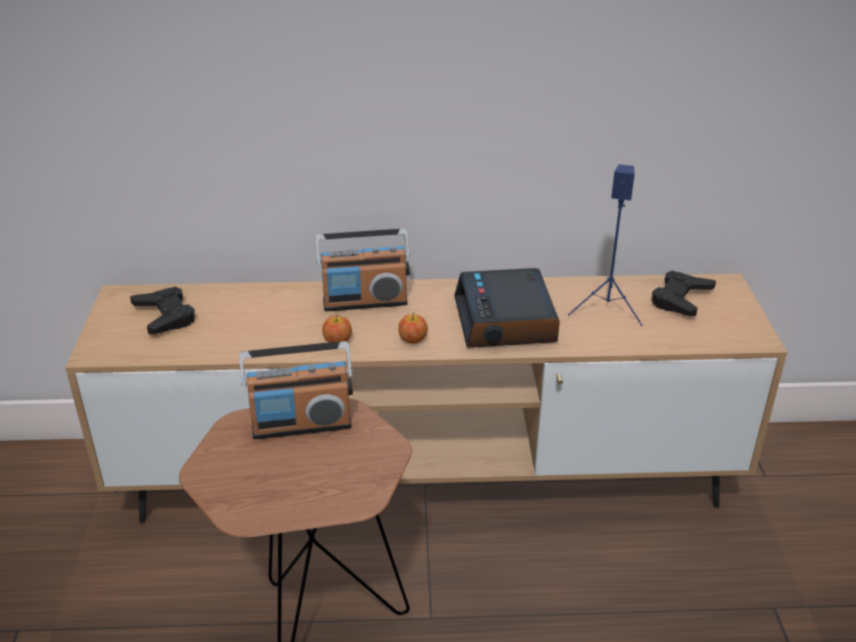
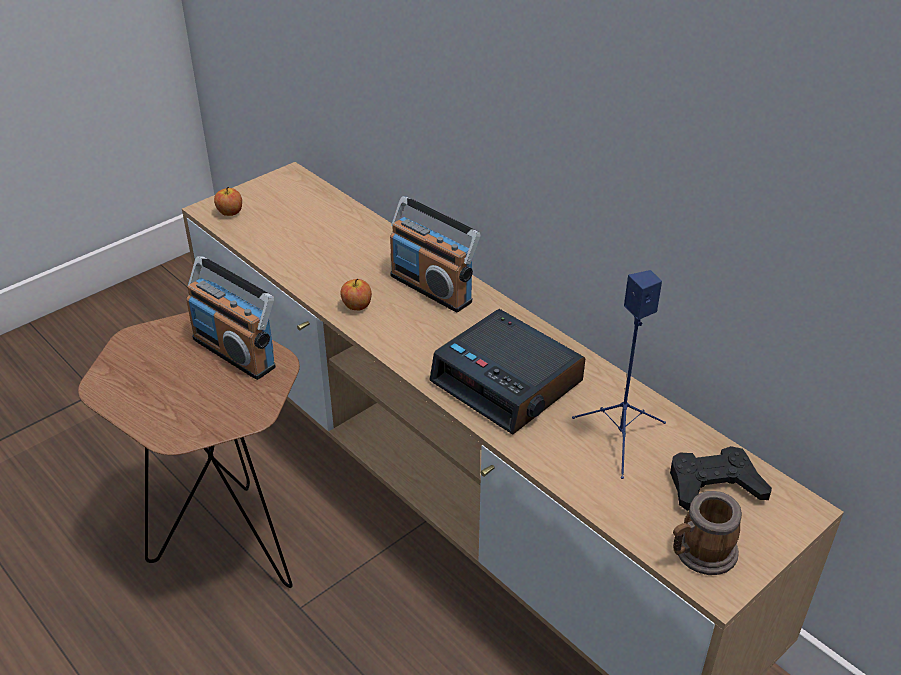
camera: 50 degrees right, 5 degrees up
(165, 316) = (289, 209): black game controller -> none
(413, 339) = (409, 344): apple -> apple (230, 212)
(506, 321) = (508, 382): alarm clock -> alarm clock turned 90 degrees counterclockwise
(729, 332) = (700, 554): none -> mug

